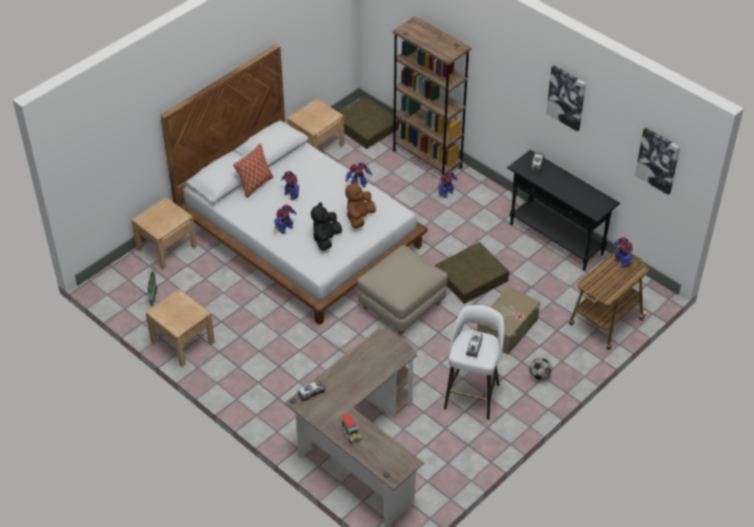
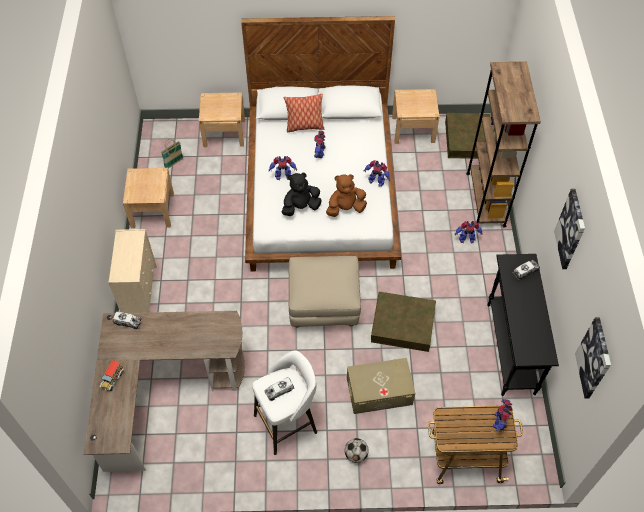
camera: 45 degrees right, 10 degrees up
(251, 401) = (140, 291): none -> beige dresser

